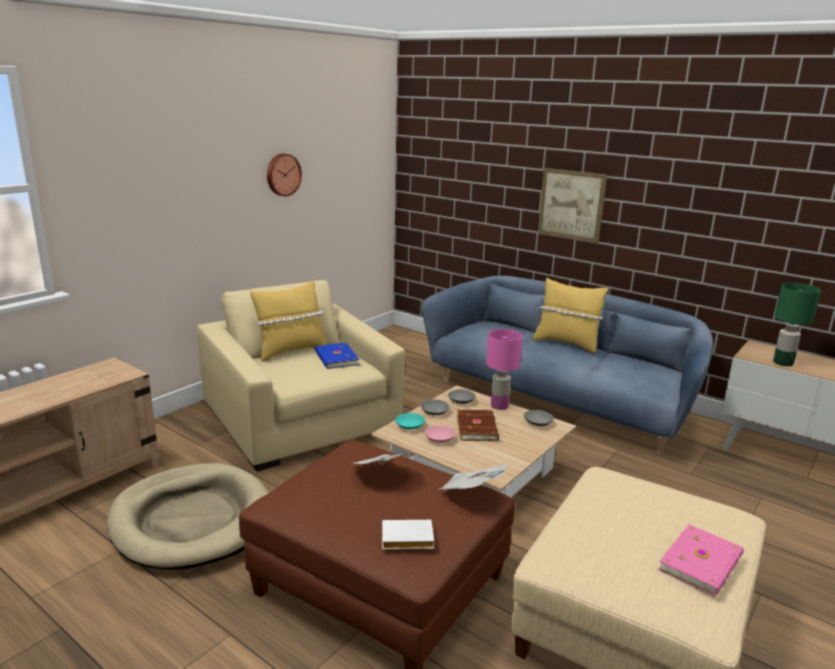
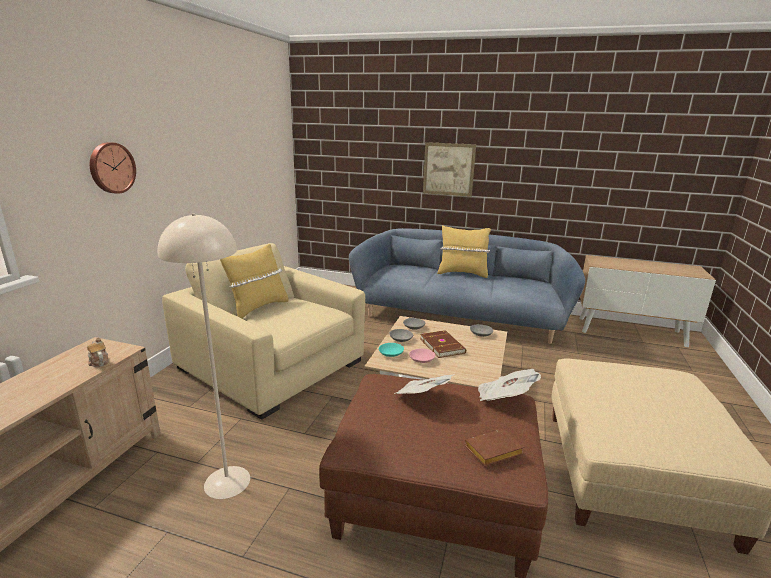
camera: 20 degrees left, 0 degrees up
(103, 380) = (98, 361): none -> teapot
(192, 520) = (227, 481): beige dog bed -> beige floor lamp
(282, 174) = (217, 153): wall clock -> wall clock (111, 168)
(335, 358) = (304, 307): blue book -> none
(405, 540) = (493, 452): white book -> brown book
(500, 405) = (444, 326): pink table lamp -> none
(702, 563) = (702, 415): pink book -> none
(782, 363) = (620, 266): green table lamp -> none

